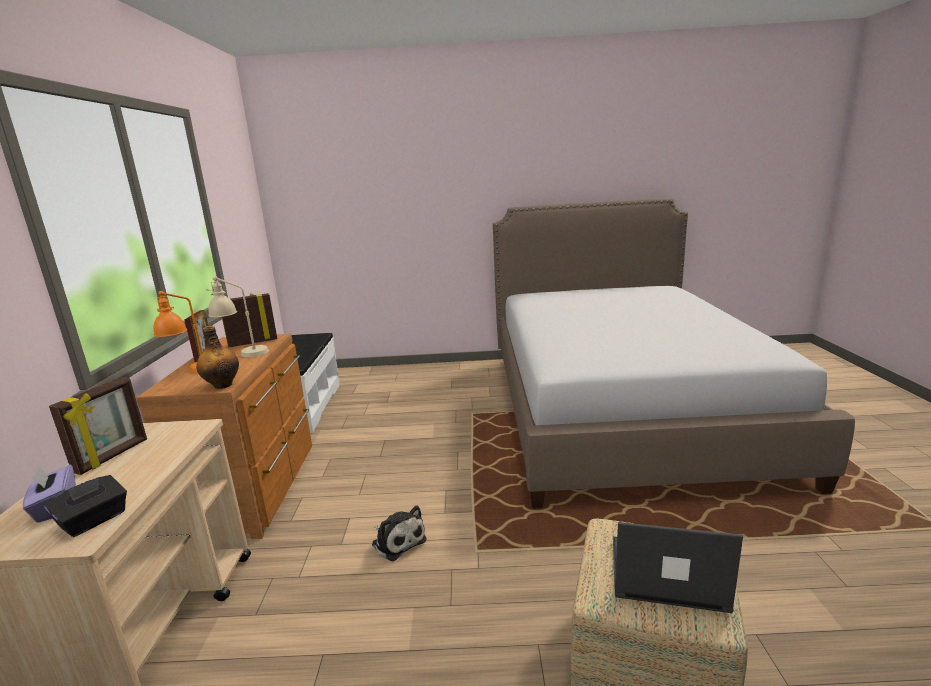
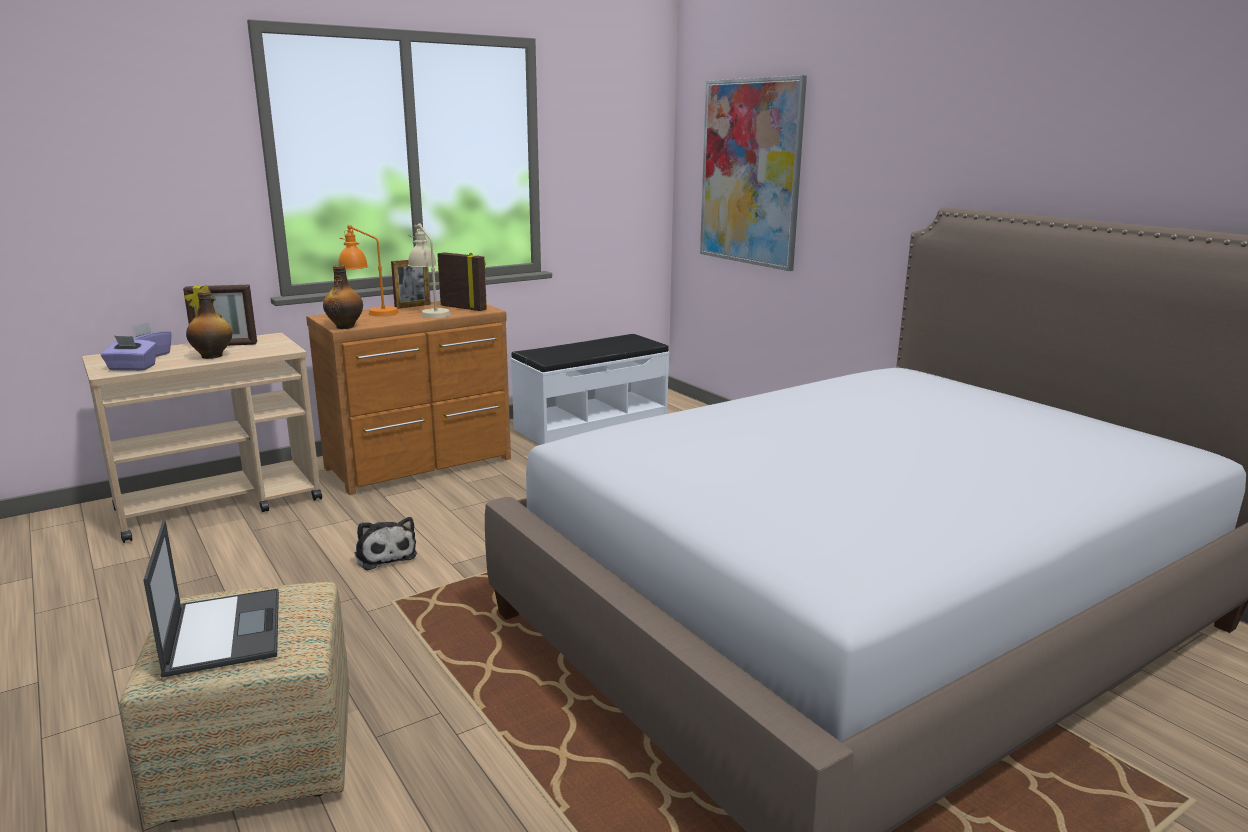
camera: 55 degrees right, 0 degrees up
(94, 520) = (132, 368): black tissue box -> purple tissue box
(144, 465) = (213, 356): none -> bottle
(348, 206) = (750, 173): none -> picture
(397, 541) = (385, 555): plush toy -> plush toy turned 45 degrees counterclockwise

